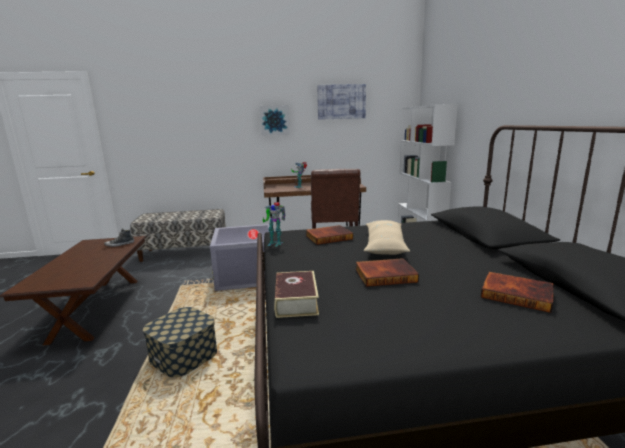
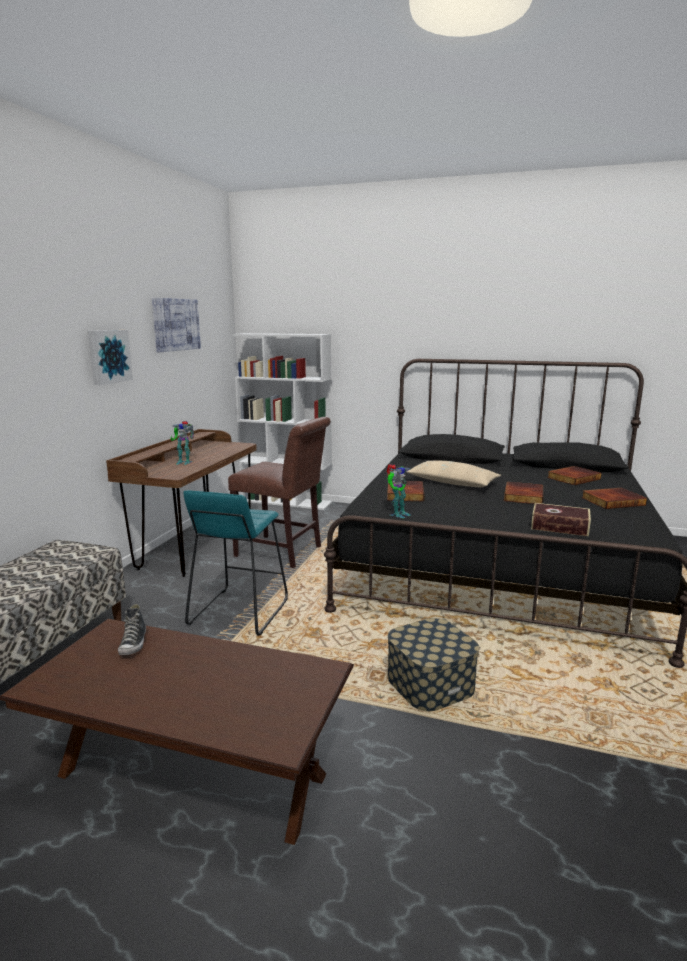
camera: 65 degrees left, 0 degrees up
(246, 275) = (239, 611): grey storage box -> turquoise stool
(442, 326) = (612, 501): none -> book

